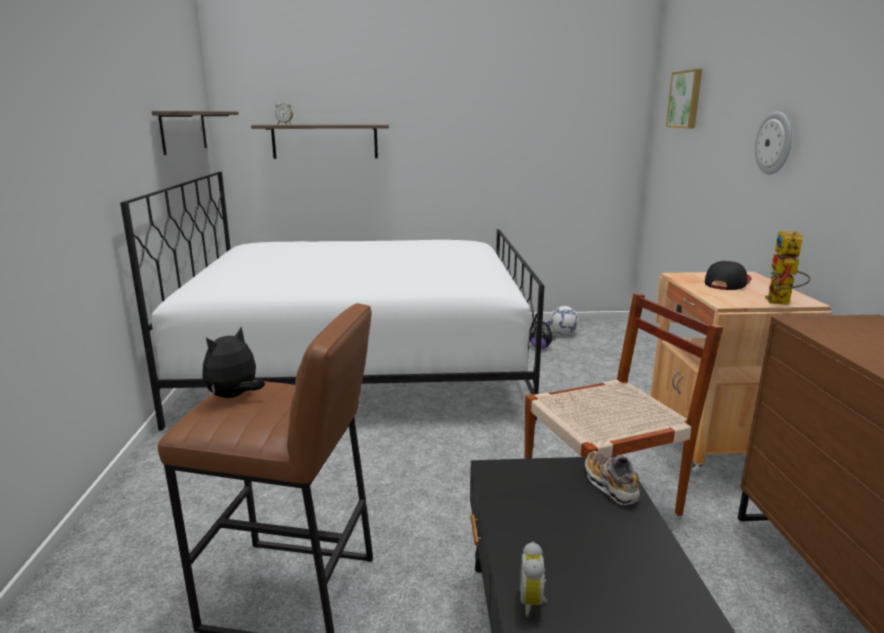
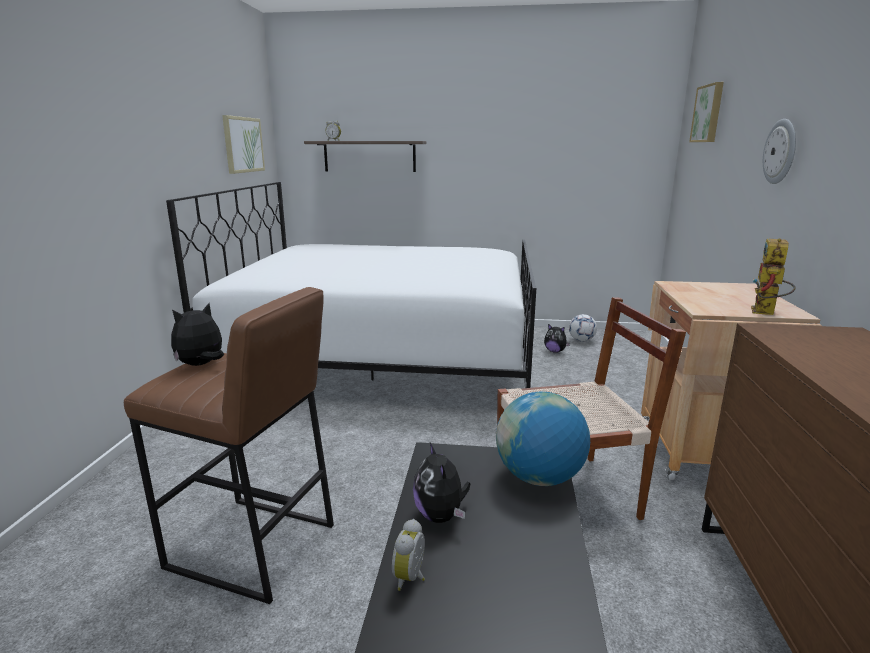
camera: 10 degrees right, 0 degrees up
(184, 131) = (243, 144): shelf -> picture
(532, 535) = (441, 515): none -> plush toy
(610, 485) = (539, 477): shoe -> globe
(726, 282) = (718, 292): cap -> none

